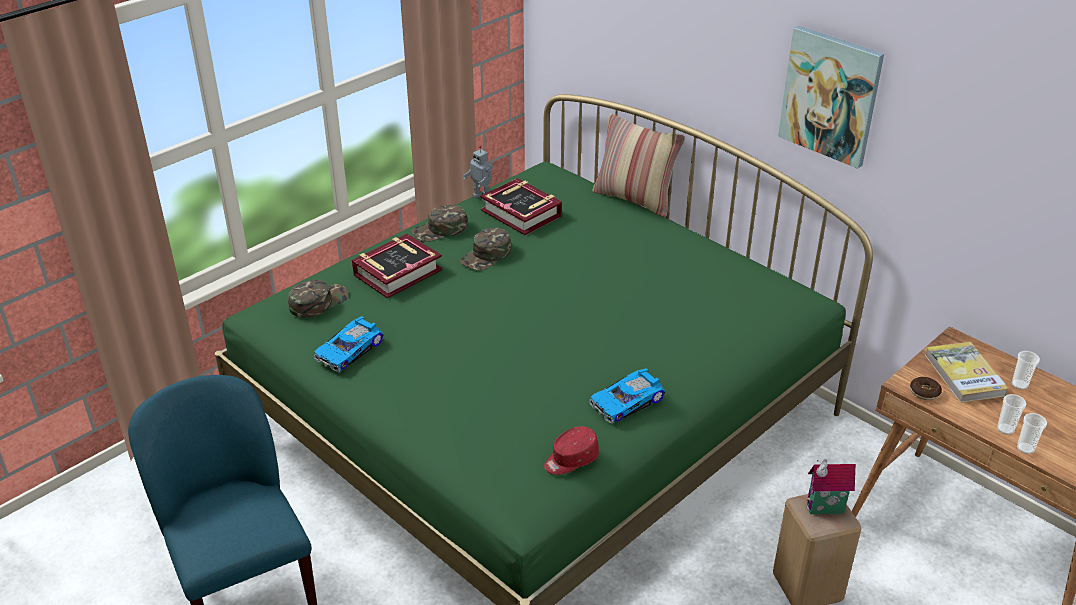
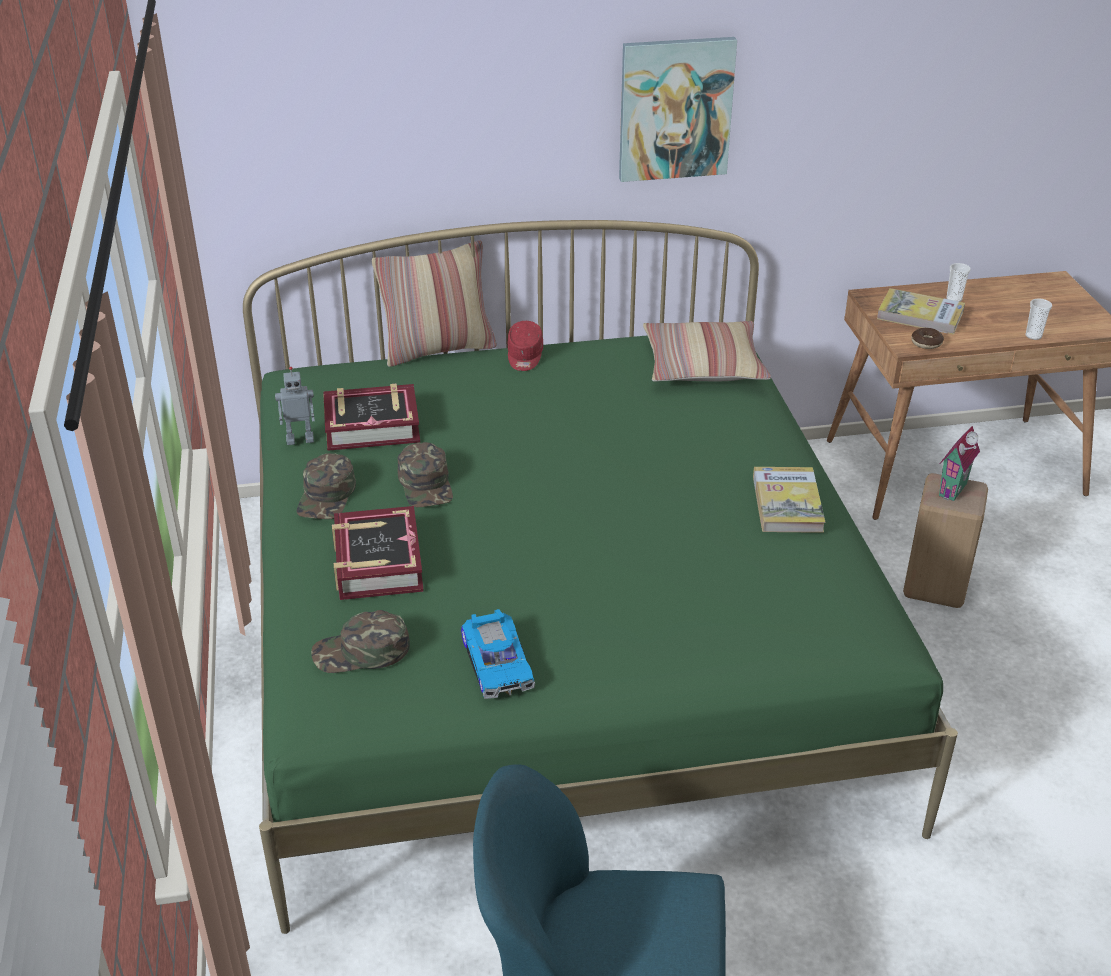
camera: 55 degrees left, 0 degrees up
(318, 302) = (361, 652): green cap -> green cap turned 90 degrees counterclockwise
(570, 459) = (845, 578): red cap -> red cap (524, 356)
(628, 402) = (787, 503): toy car -> book
(754, 304) = (703, 365): none -> pillow
(1005, 429) = (1003, 332): cup -> none

